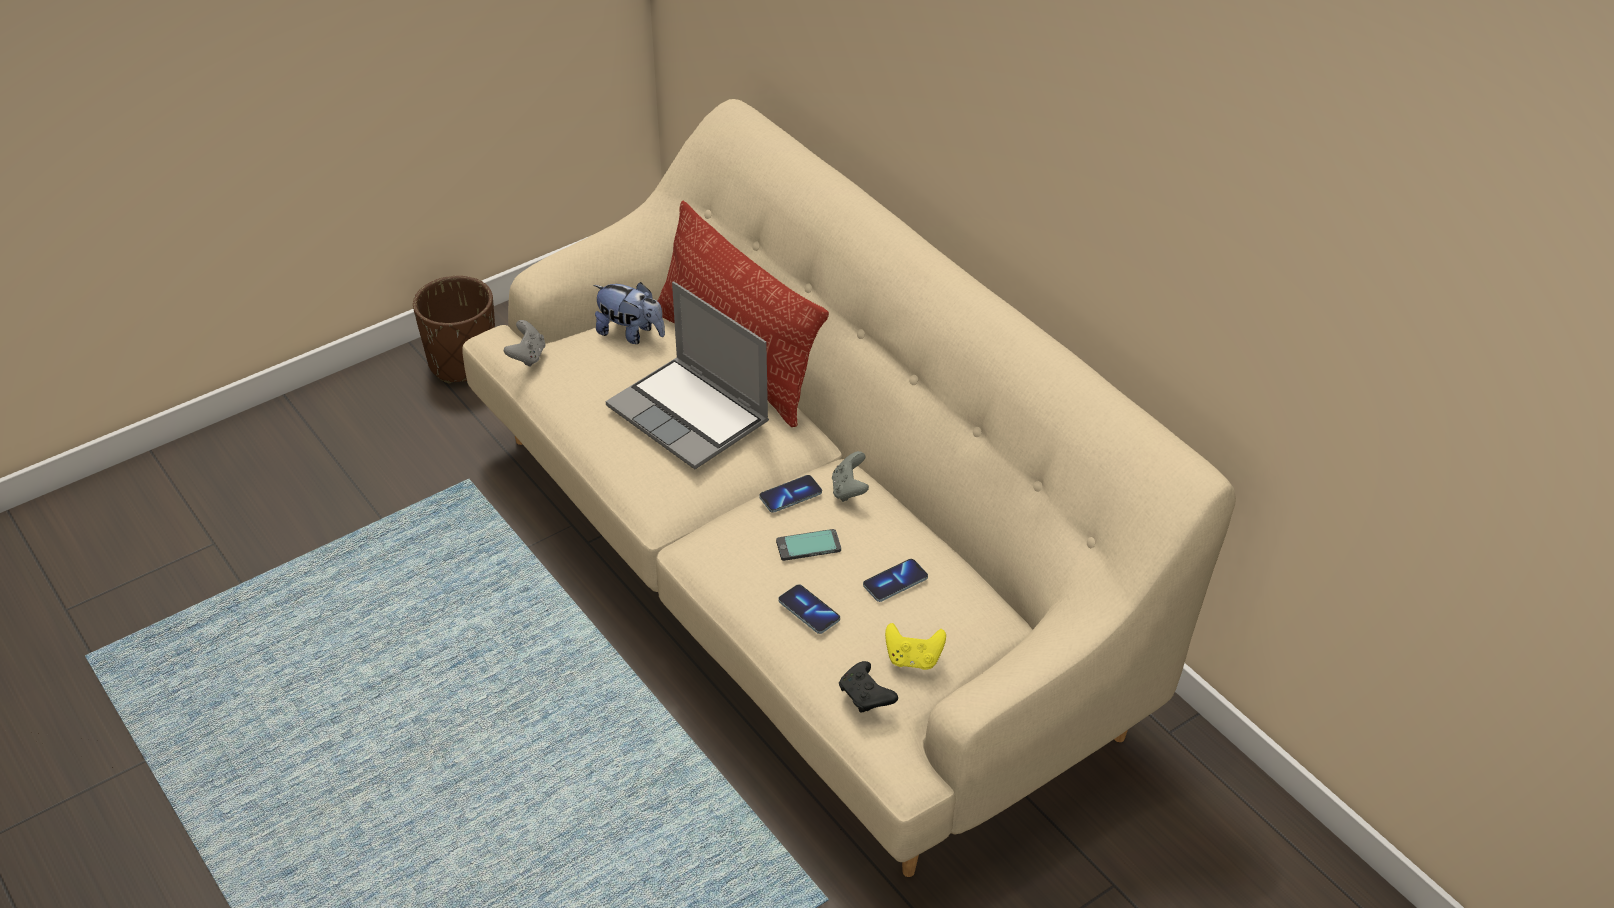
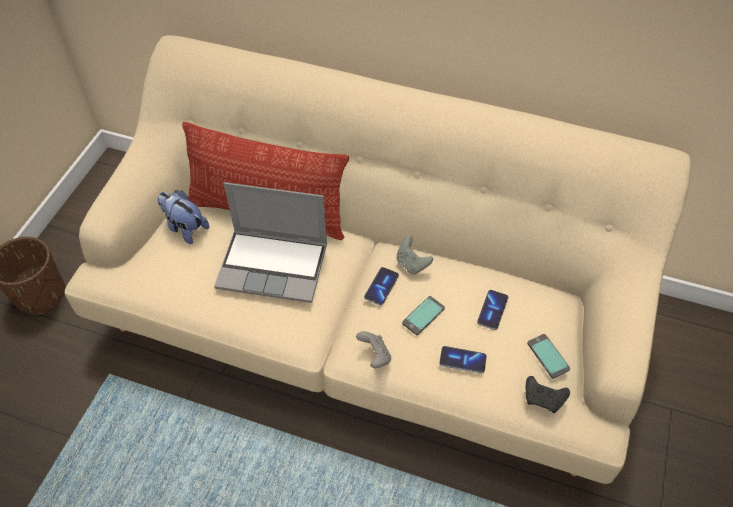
camera: 35 degrees left, 10 degrees up
(527, 356) = (126, 280): grey game controller -> grey game controller (375, 356)
(631, 333) = (185, 228): plush toy -> plush toy turned 135 degrees counterclockwise
(913, 659) = (547, 356): yellow game controller -> phone

